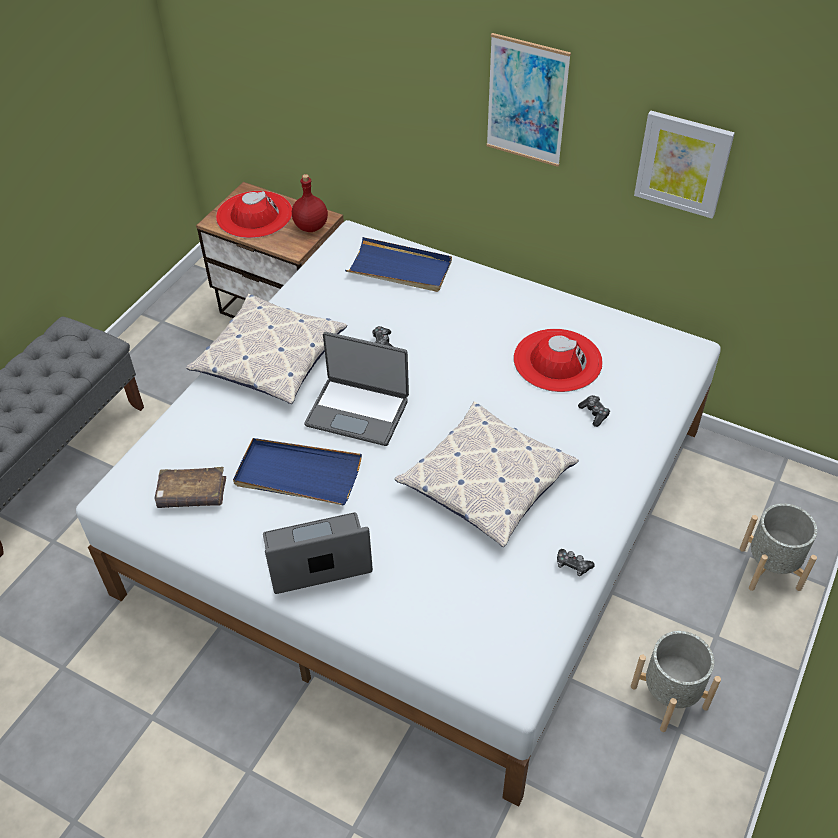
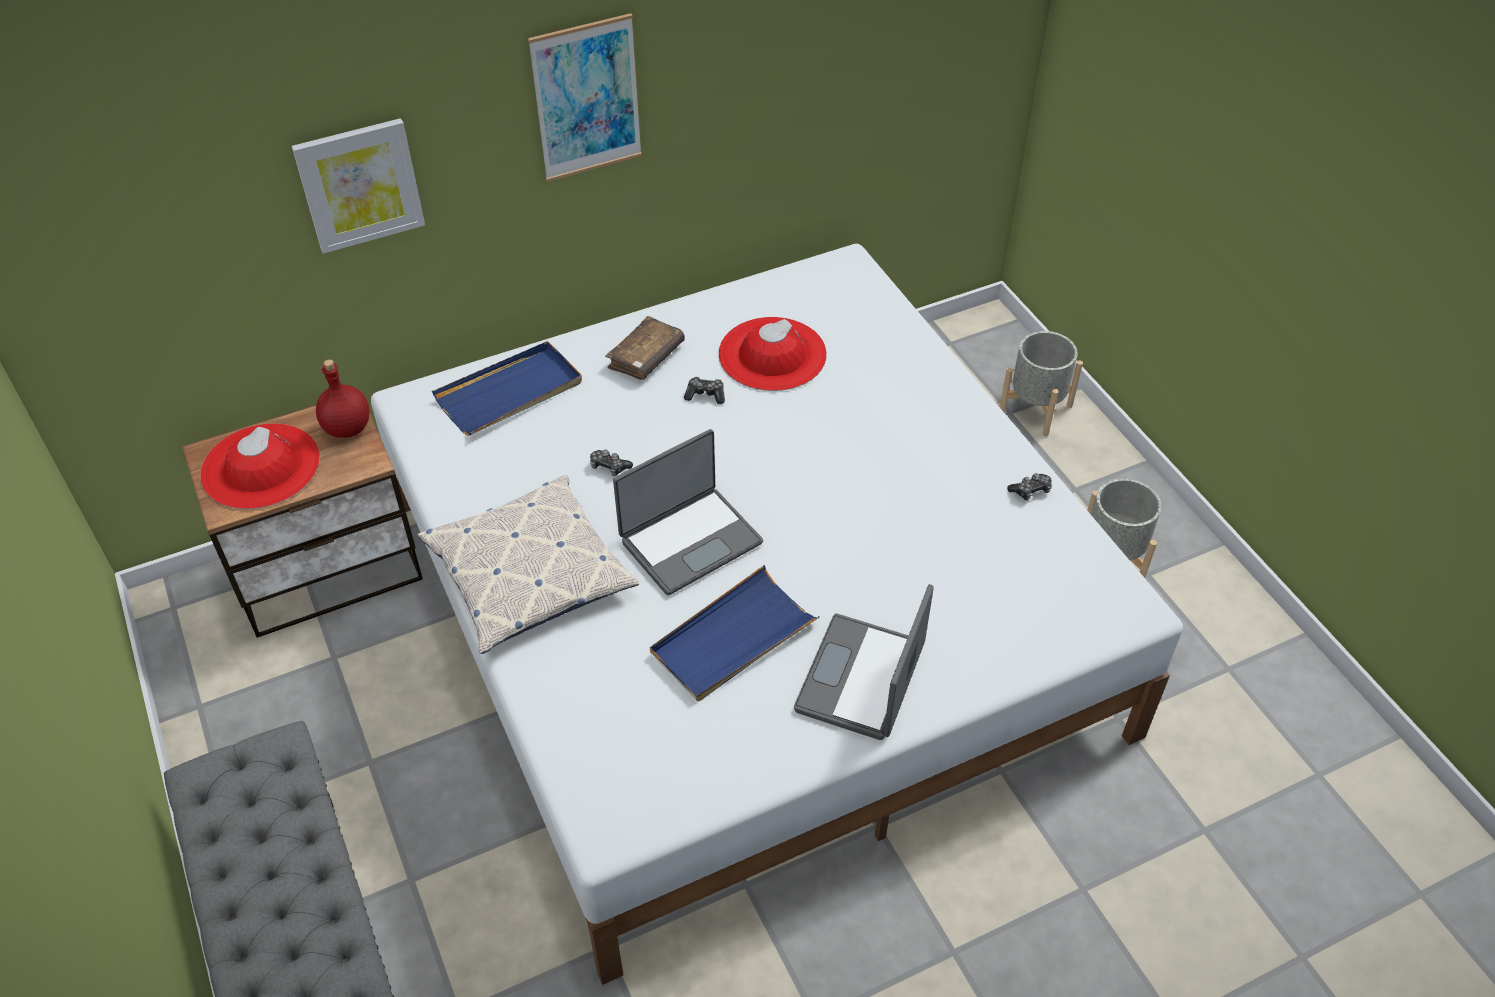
camera: 55 degrees left, 0 degrees up
(192, 494) = (673, 750): brown book -> brown book (646, 357)
(486, 481) = (878, 492): pillow -> none
(594, 413) = (864, 370): game controller -> game controller (705, 395)
(683, 163) = (777, 72): picture -> picture (359, 184)

